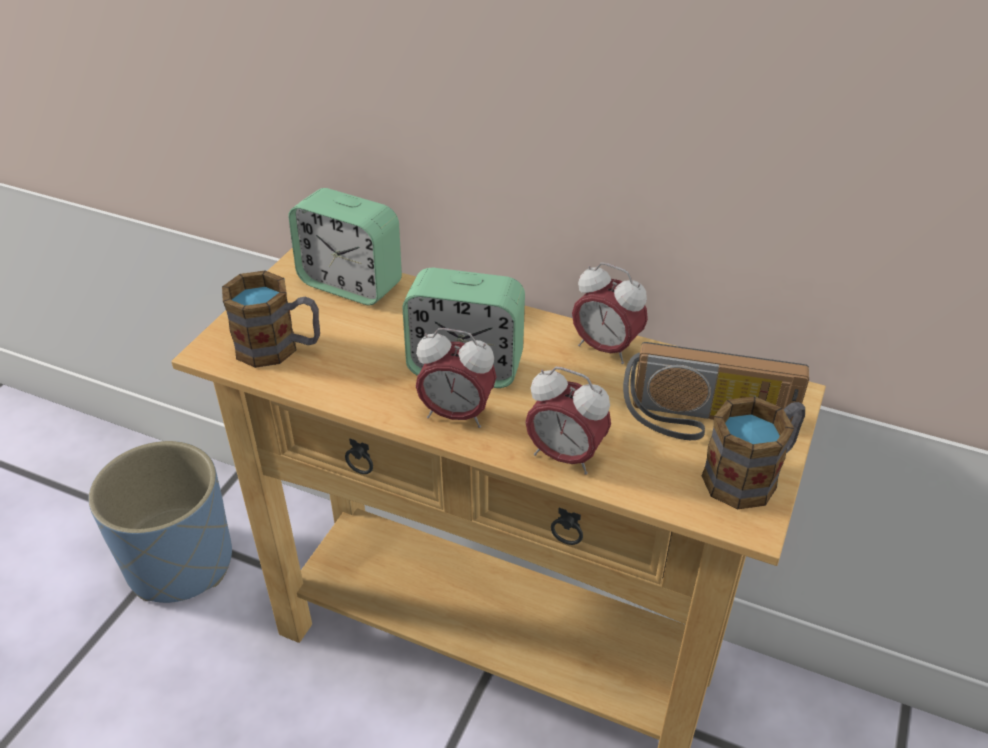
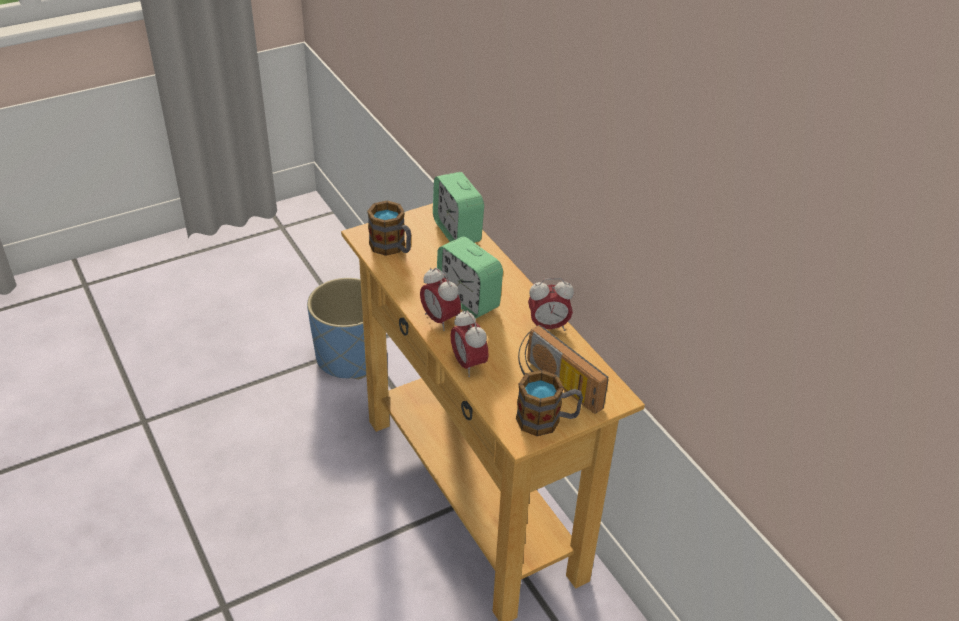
camera: 35 degrees right, 0 degrees up
(605, 349) = (548, 326): alarm clock -> alarm clock turned 75 degrees counterclockwise

